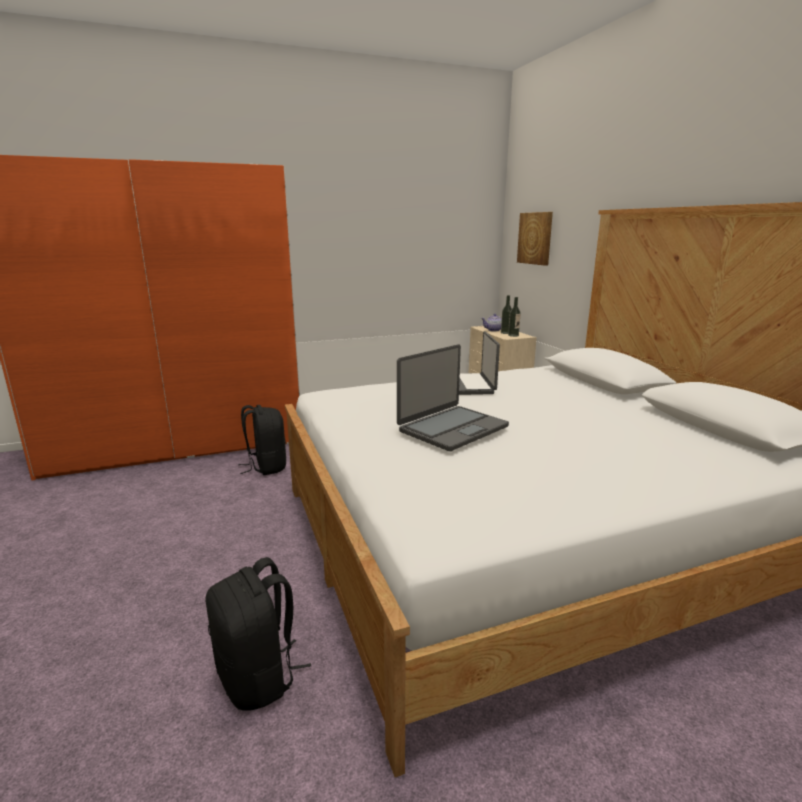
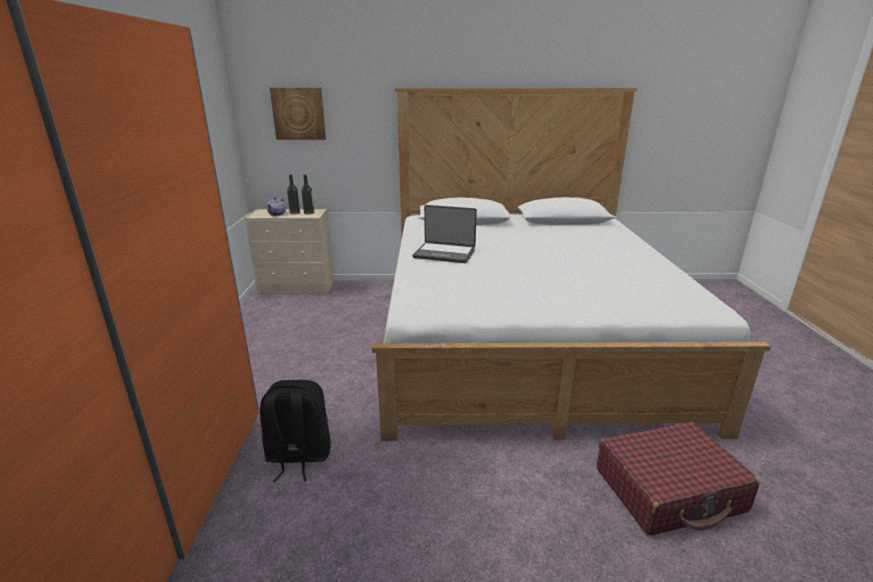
camera: 70 degrees left, 5 degrees up
(258, 677) = (669, 490): black backpack -> red suitcase
(452, 428) = (549, 274): laptop -> none

